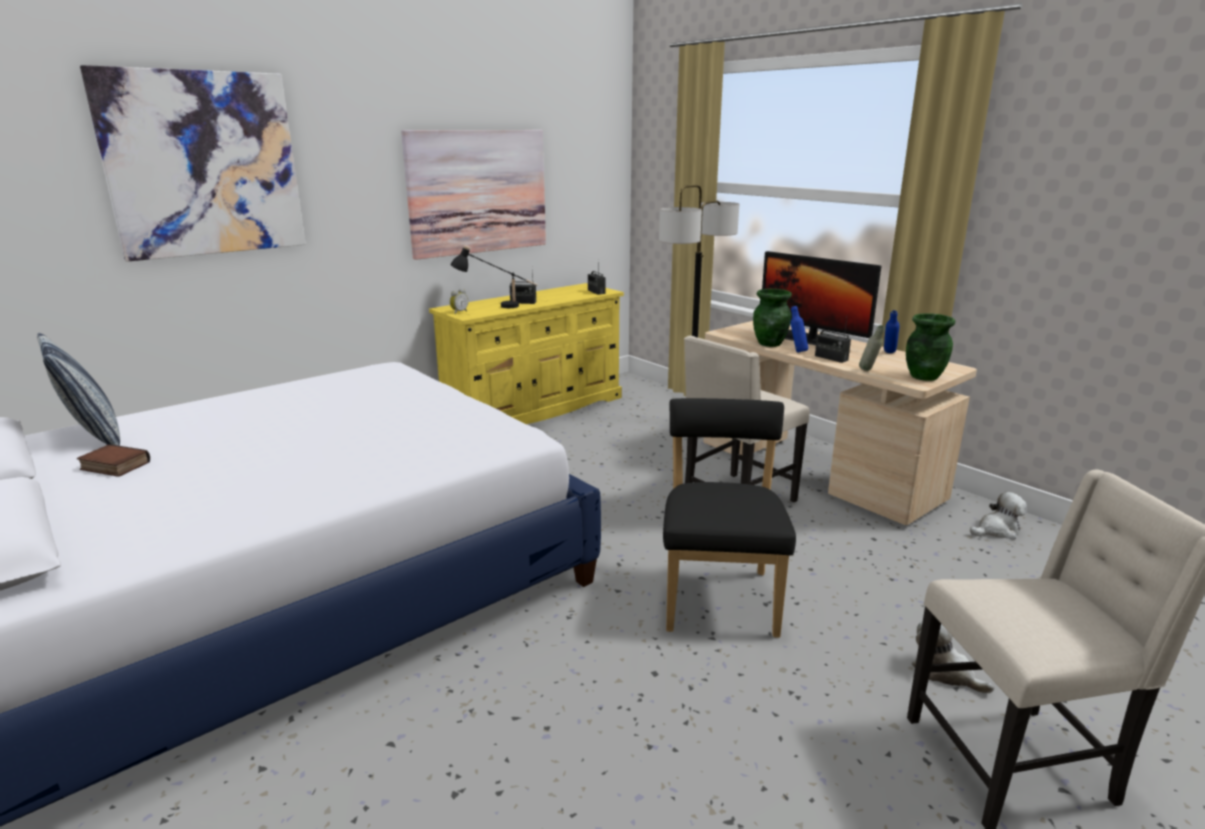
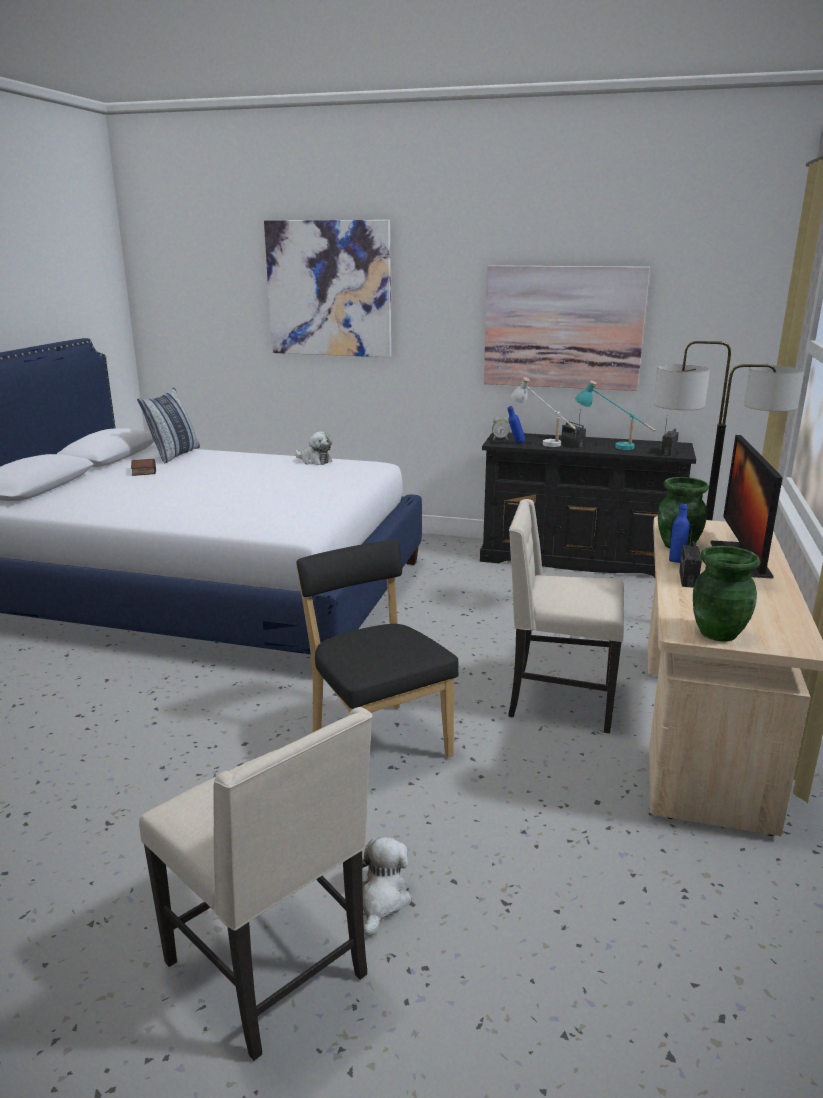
camera: 55 degrees right, 0 degrees up
(496, 306) = (541, 442): black table lamp -> white table lamp
(535, 409) = (579, 559): yellow dresser -> black dresser
(549, 296) = (611, 445): none -> turquoise table lamp
(719, 596) = (377, 740): black chair -> black chair turned 90 degrees counterclockwise
(868, 371) = (678, 603): grey bottle -> none
(888, 353) = (776, 603): blue bottle -> blue bottle (515, 443)
(997, 530) = (759, 897): plush toy -> plush toy (314, 461)

